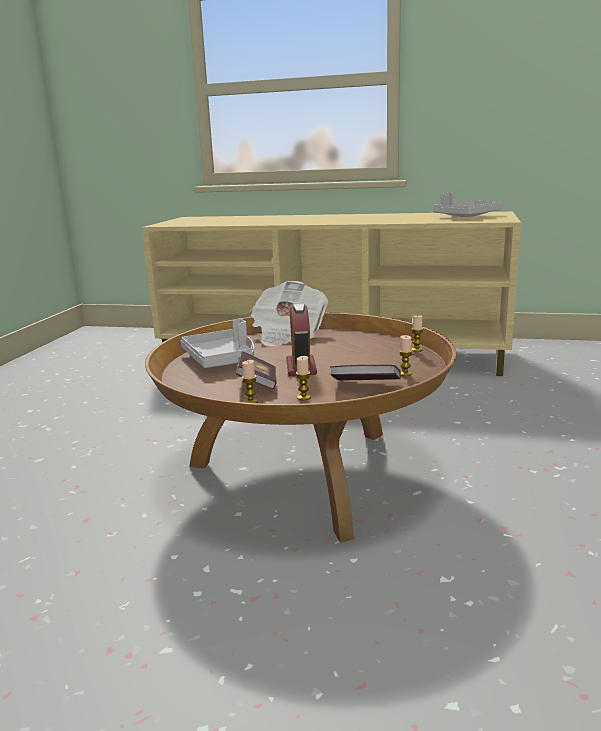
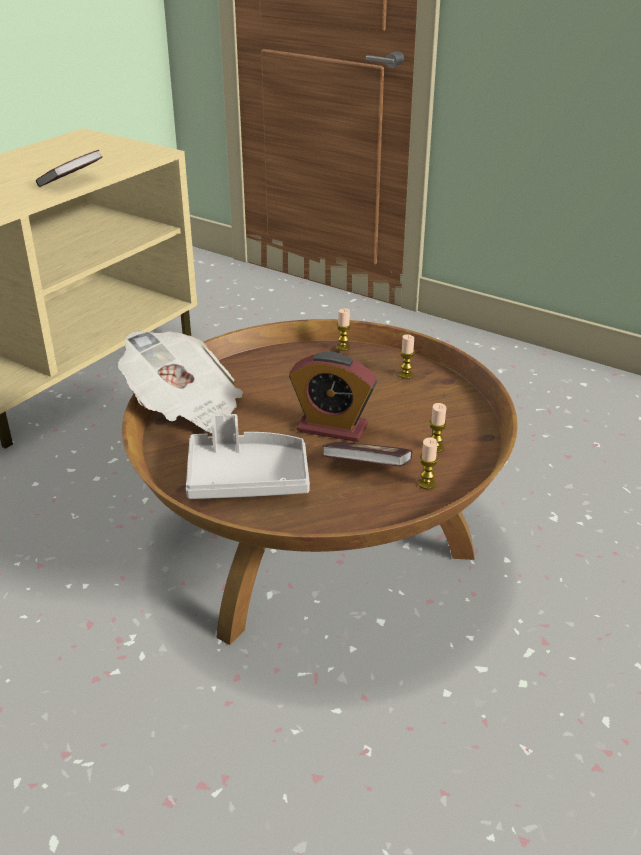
camera: 70 degrees left, 15 degrees up
(366, 387) = (429, 405): book -> book (71, 182)
(467, 216) = (84, 154): grey tray -> none

